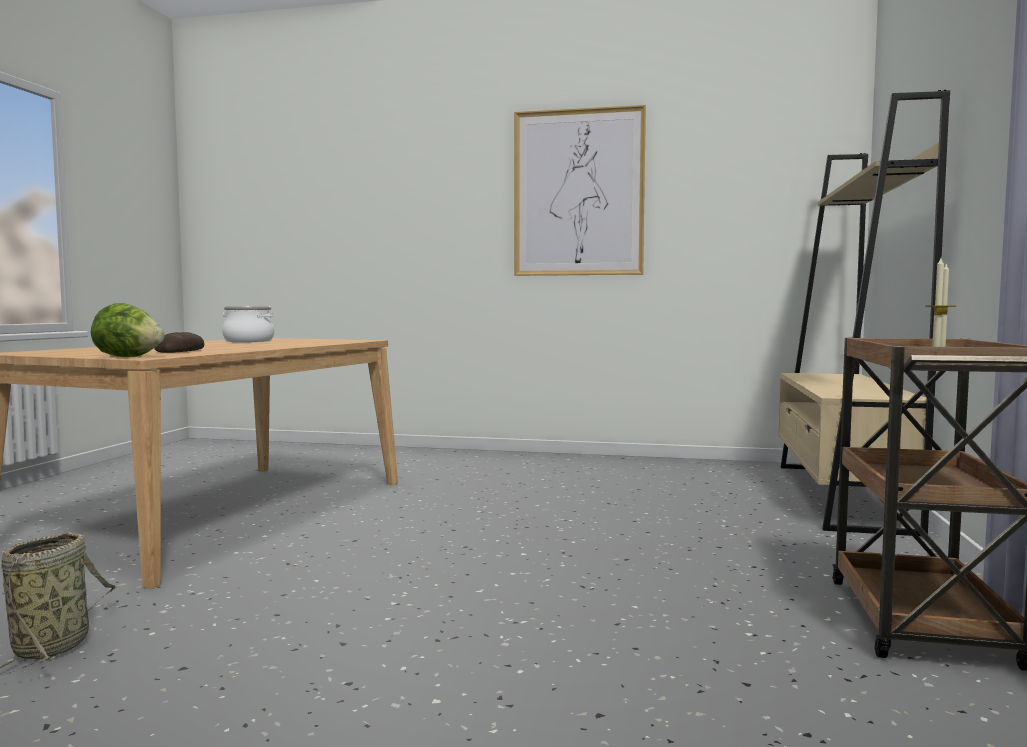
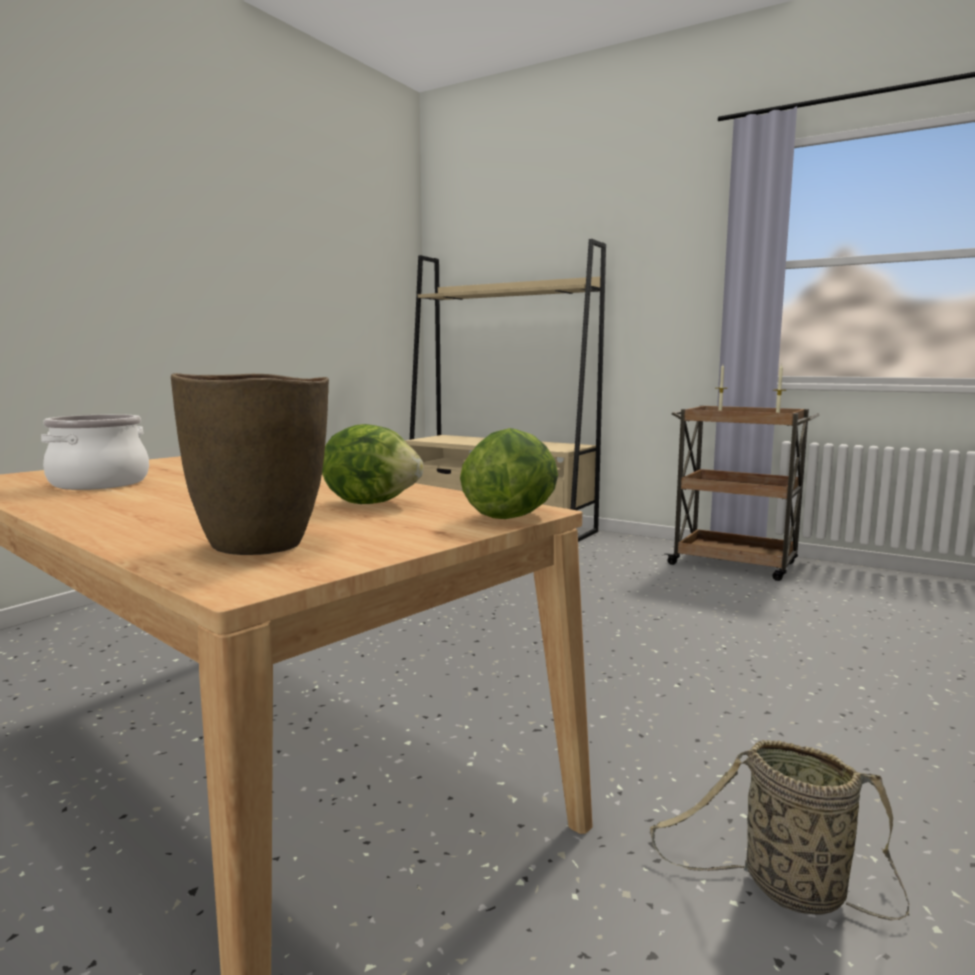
camera: 70 degrees left, 5 degrees up
(79, 351) = (261, 544): none -> brown vase
(180, 351) = (372, 502): bread -> lettuce
(578, 193) = (228, 252): picture -> none

